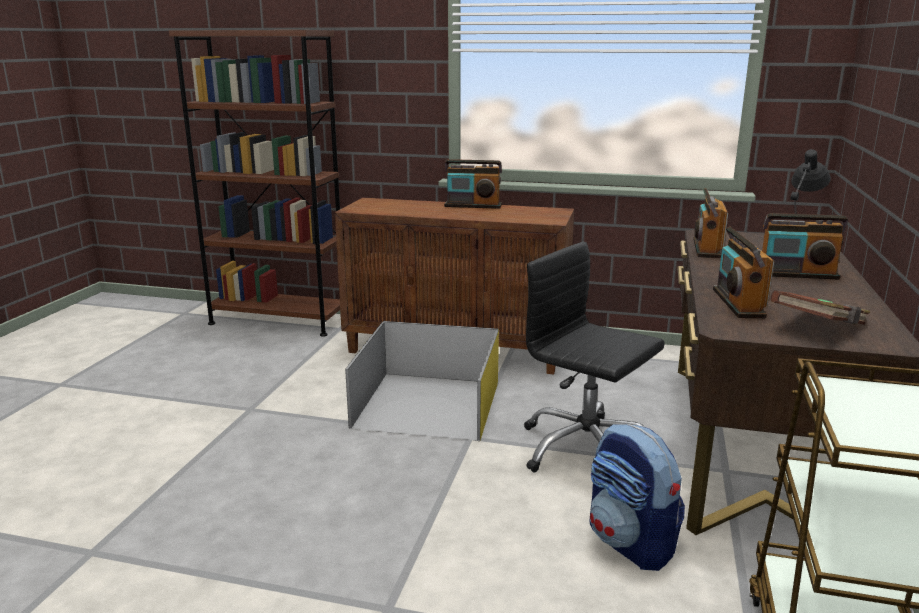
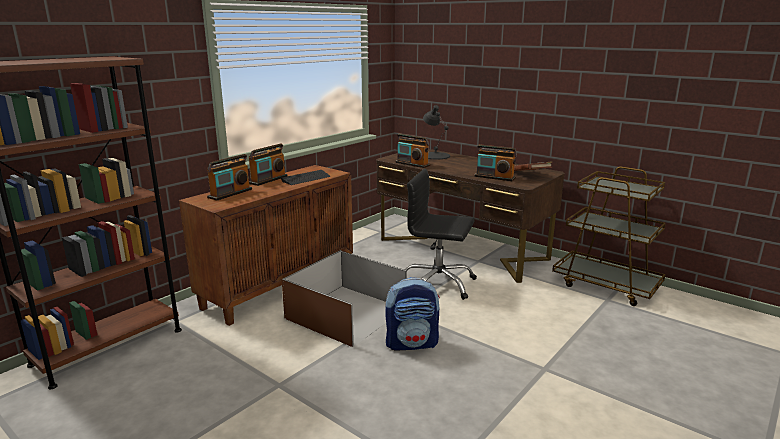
camera: 65 degrees left, 0 degrees up
(425, 404) = (345, 314): yellow storage box -> brown storage box
(502, 215) = (306, 178): none -> keyboard
(585, 450) = (438, 284): black office chair -> black office chair turned 45 degrees clockwise
(631, 543) = (521, 297): backpack -> backpack (412, 343)
(796, 274) = (465, 162): radio -> radio (230, 193)

